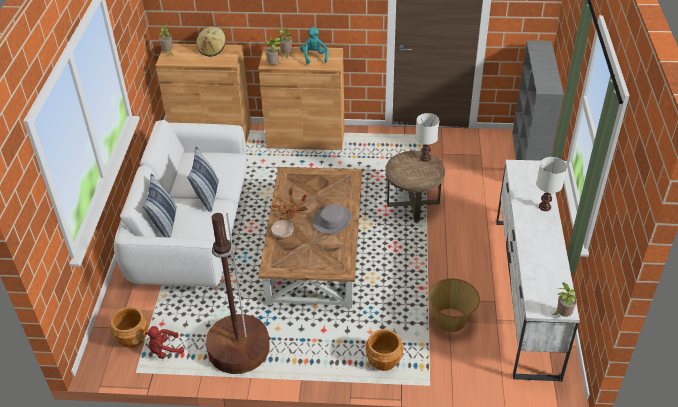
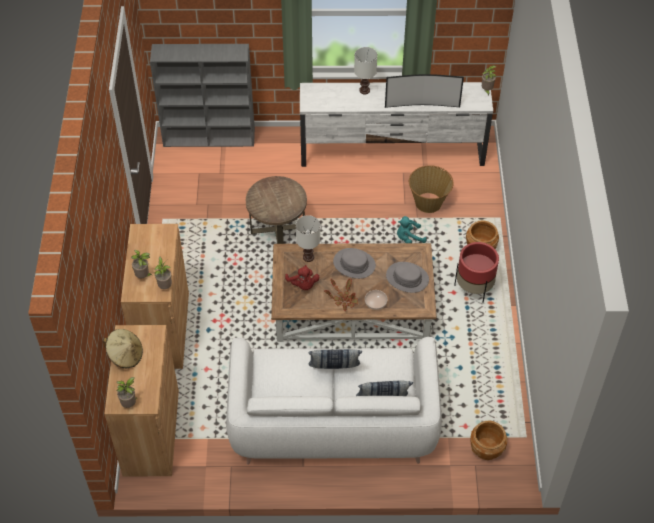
camera: 95 degrees left, 10 degrees up
(164, 350) = (496, 417): red plush toy -> red plush toy (303, 285)
(238, 349) = (485, 356): brown floor lamp -> none
(310, 257) = (407, 278): none -> grey hat
(314, 56) = (148, 249): turquoise plush toy -> turquoise plush toy (409, 238)
(328, 349) = (474, 288): none -> red planter
(425, 158) = (258, 190): white table lamp -> white table lamp (308, 257)
(528, 252) = (422, 105): none -> television

